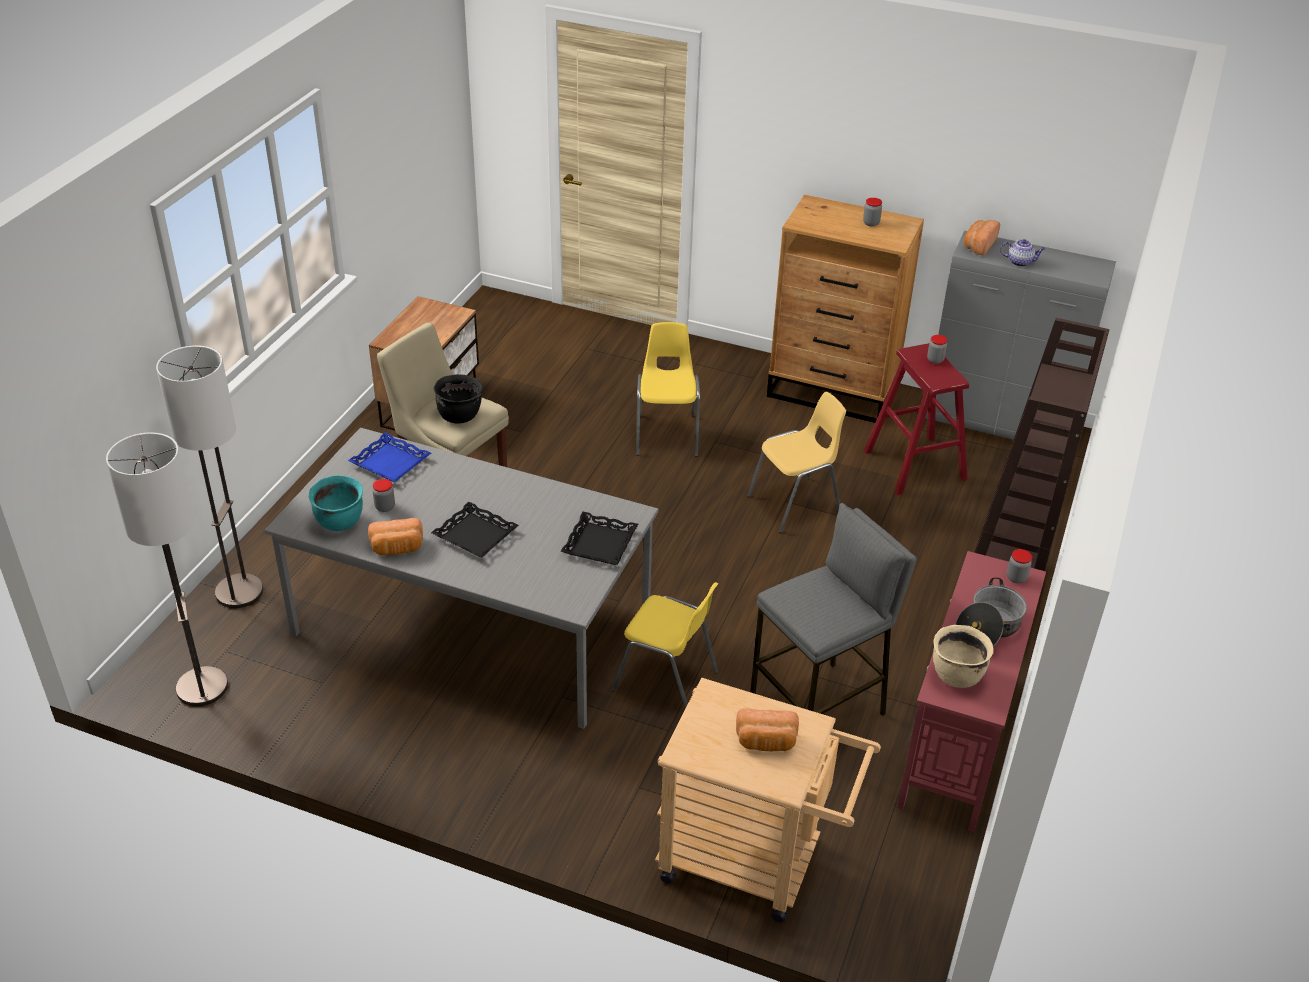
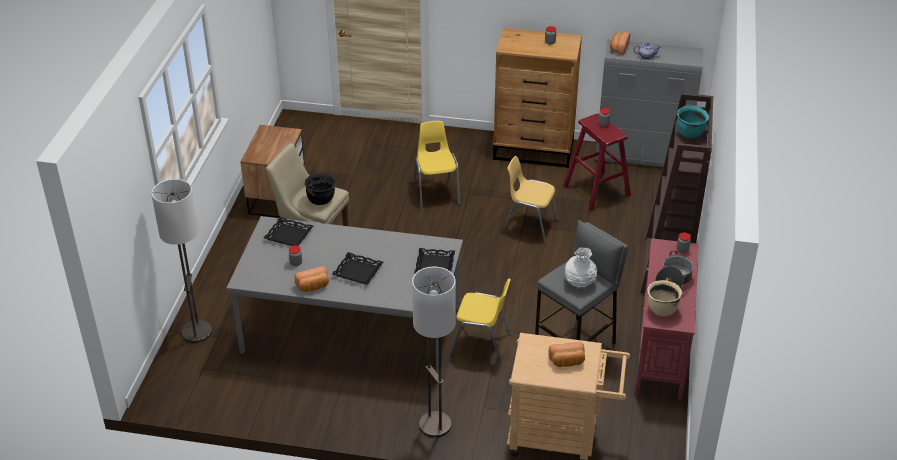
camera: 10 degrees left, 0 degrees up
(202, 687) = (196, 393): floor lamp -> floor lamp (434, 425)
(340, 522) = (272, 276): turquoise cooking pot -> turquoise cooking pot (690, 133)
(390, 463) = (288, 235): blue tray -> black tray
(795, 504) = (529, 226): yellow chair -> yellow chair turned 120 degrees counterclockwise
(826, 606) = (579, 282): none -> white vase

